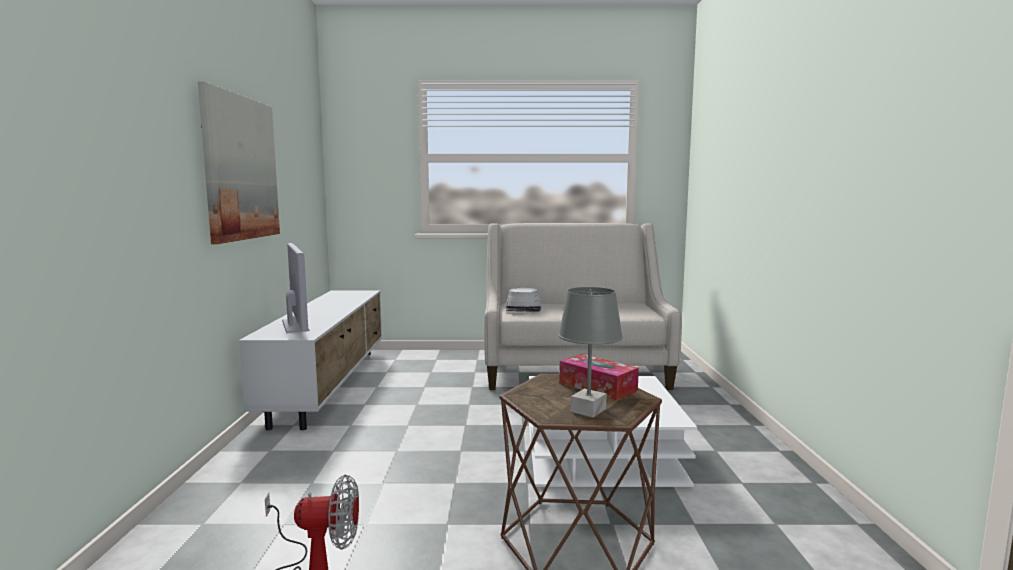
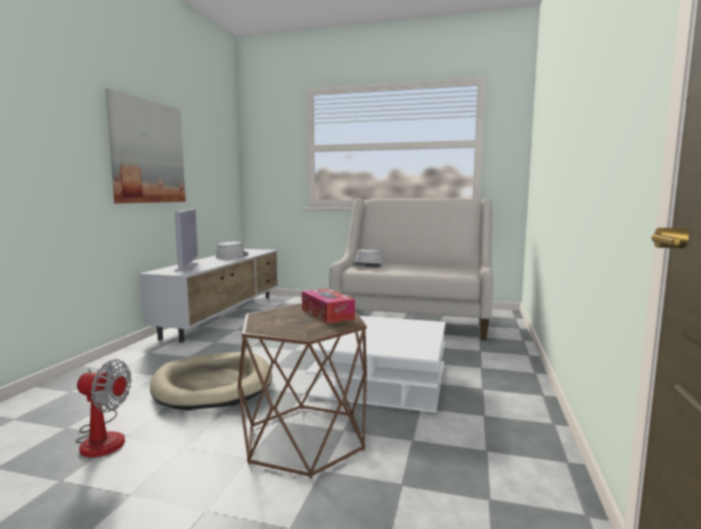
camera: 15 degrees right, 0 degrees up
(333, 303) = (232, 256): none -> grey hat
(402, 486) = (213, 385): none -> beige dog bed
(588, 410) = (293, 327): grey table lamp -> none

